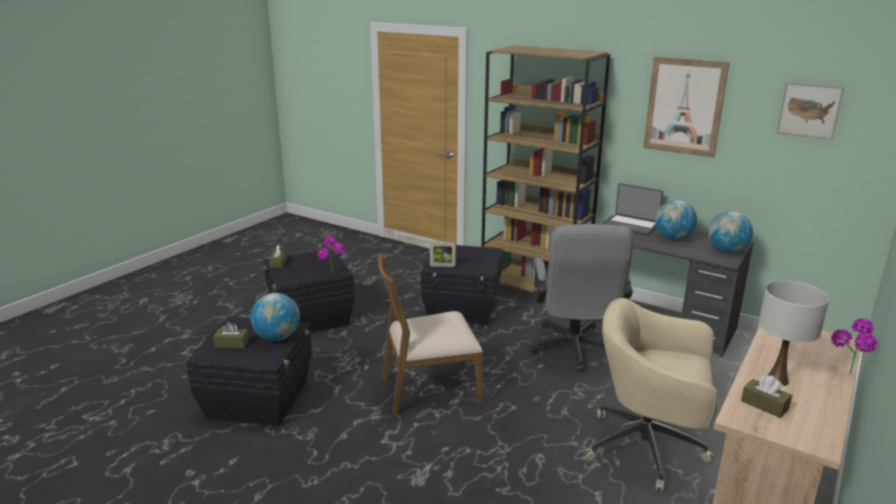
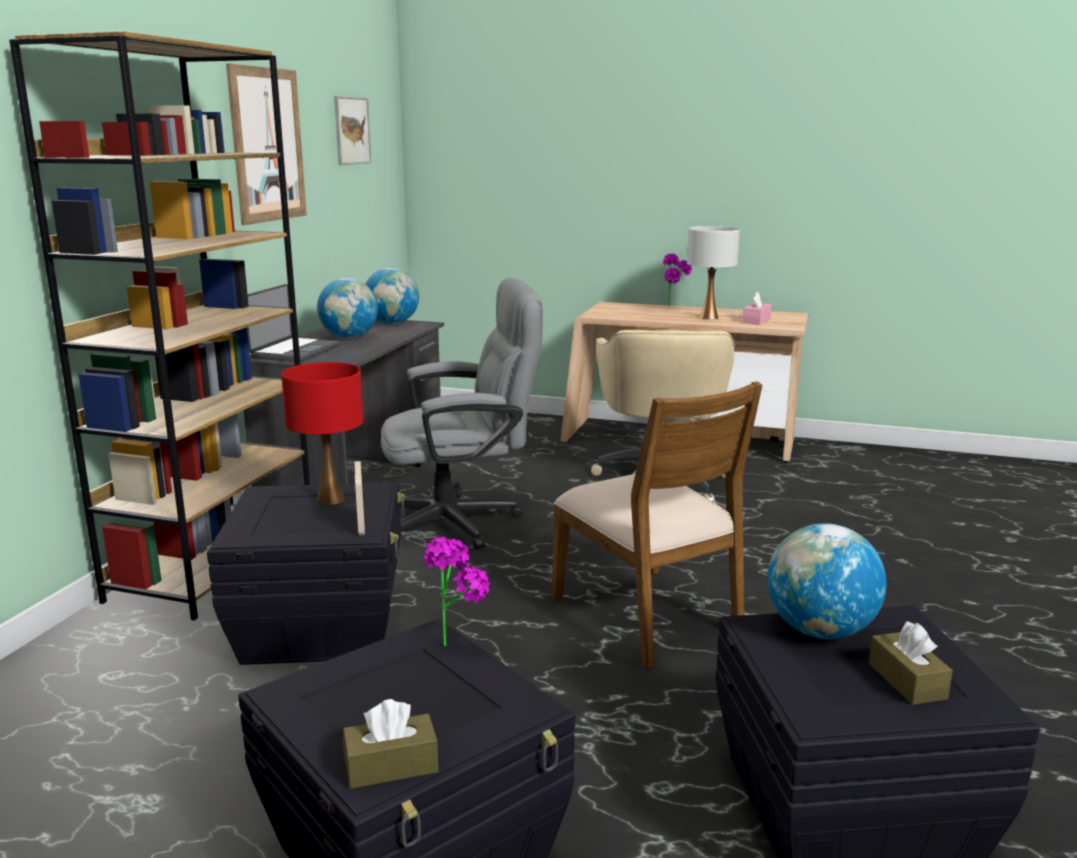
camera: 105 degrees left, 5 degrees down
(475, 261) = (330, 500): none -> red table lamp
(764, 405) = (756, 320): brown tissue box -> pink tissue box

